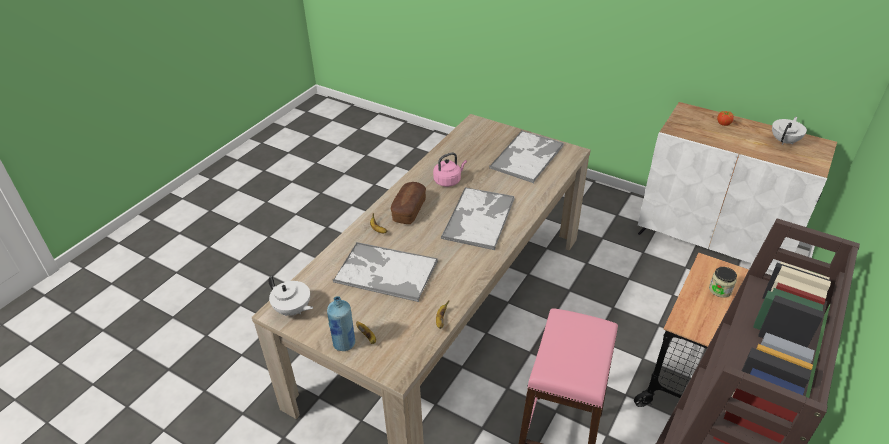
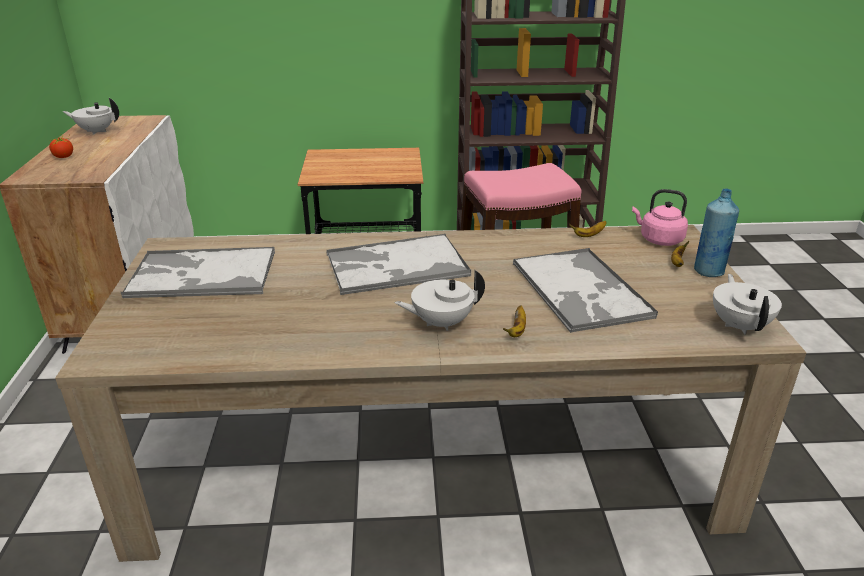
camera: 125 degrees left, 10 degrees down
(409, 210) = (441, 322): bread -> white teapot
(448, 181) = (329, 317): pink kettle -> pink kettle (658, 239)
(720, 290) = (346, 170): jar -> none

